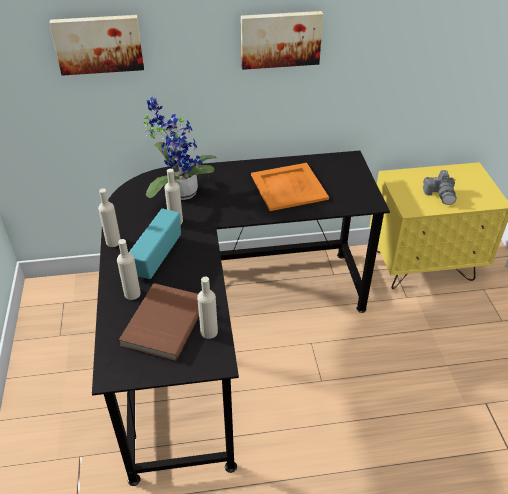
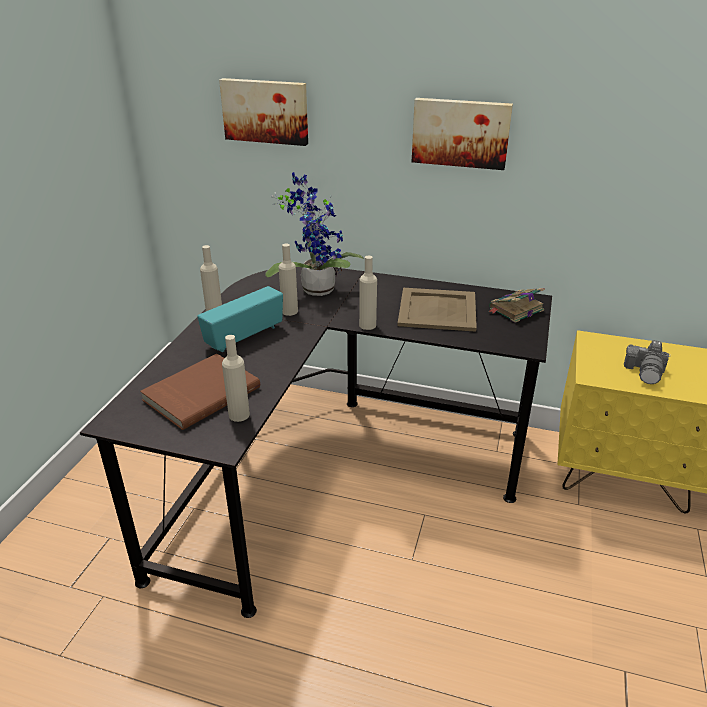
camera: 25 degrees right, 10 degrees down
(132, 293) = (193, 360): beige bottle -> beige bottle (367, 325)
(288, 187) = (436, 310): orange tray -> beige tray
(343, 171) = (515, 310): none -> book

